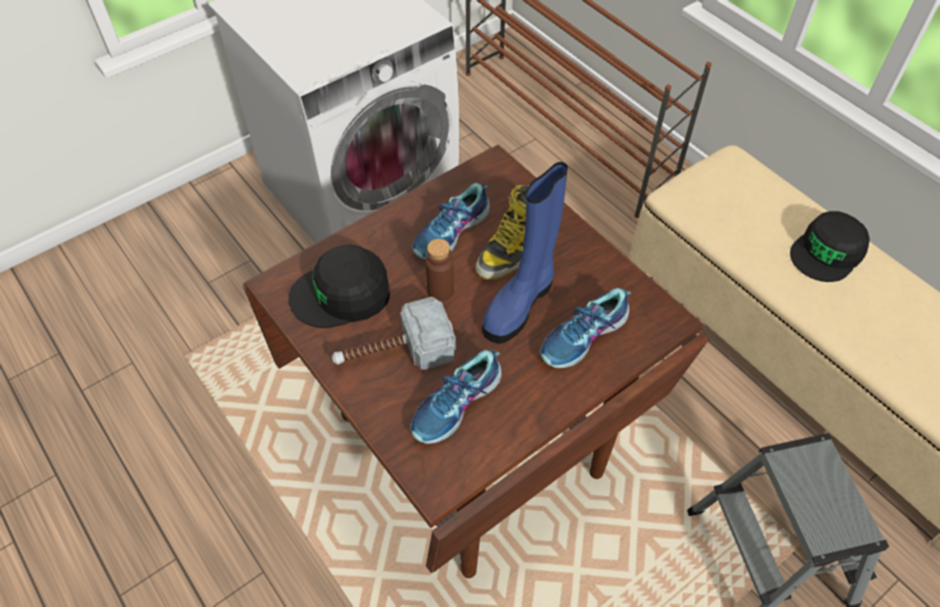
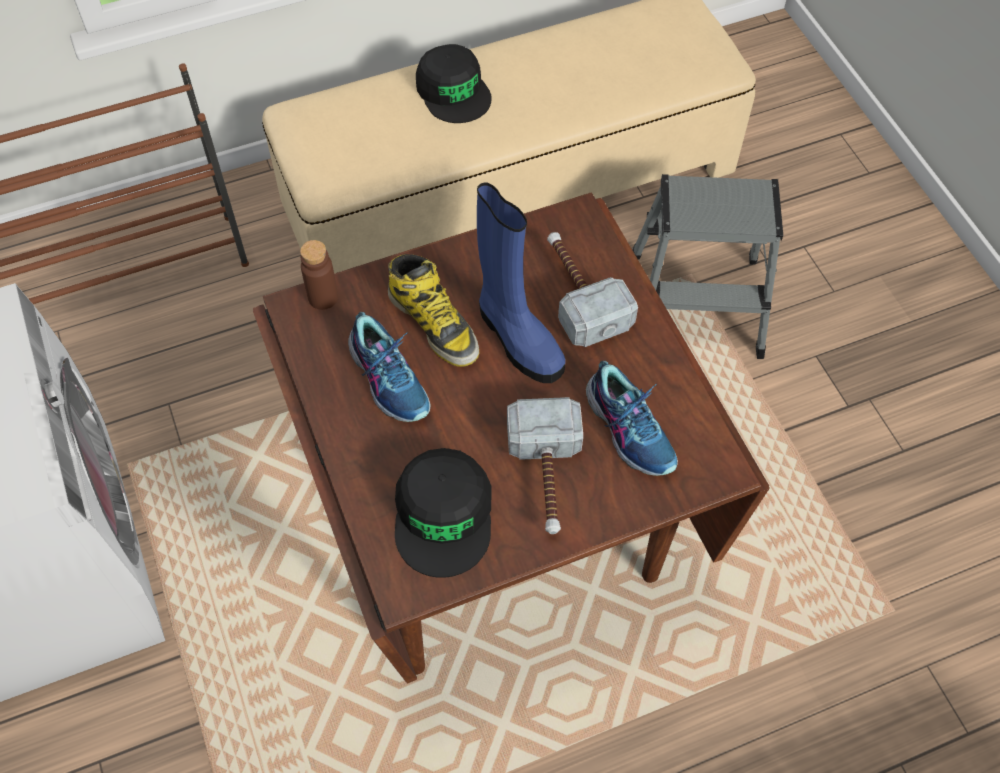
camera: 75 degrees left, 5 degrees up
(440, 291) = (474, 410): brown bottle -> brown bottle (323, 297)
(584, 337) = (578, 293): shoe -> hammer

